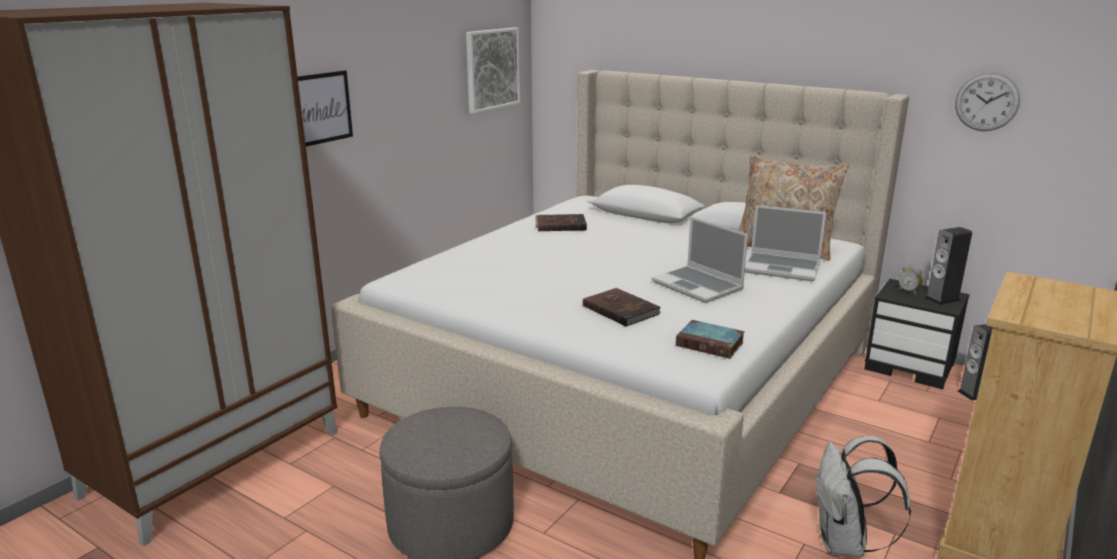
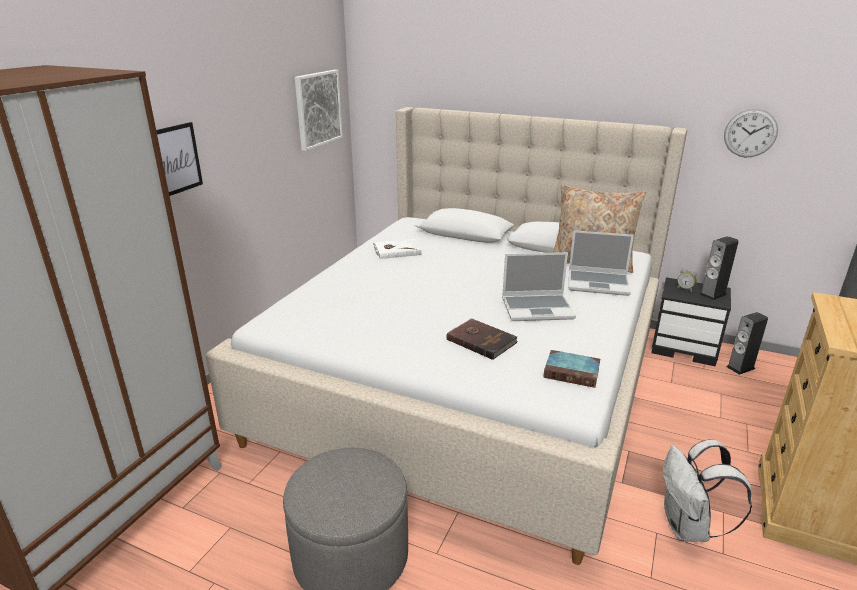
camera: 10 degrees left, 5 degrees up
(560, 225) = (397, 251): brown book -> white book
(698, 286) = (538, 308): laptop -> laptop turned 45 degrees counterclockwise

